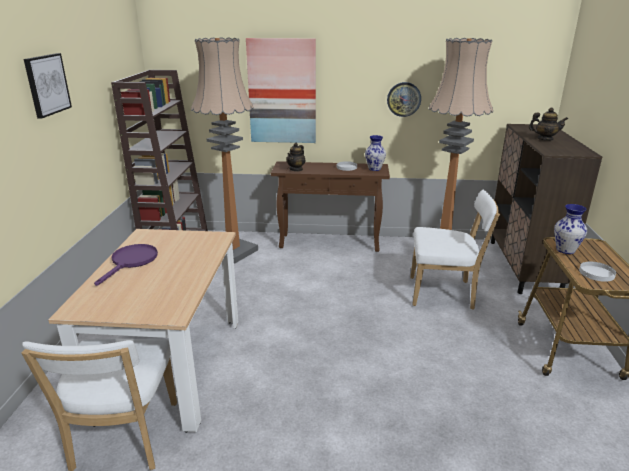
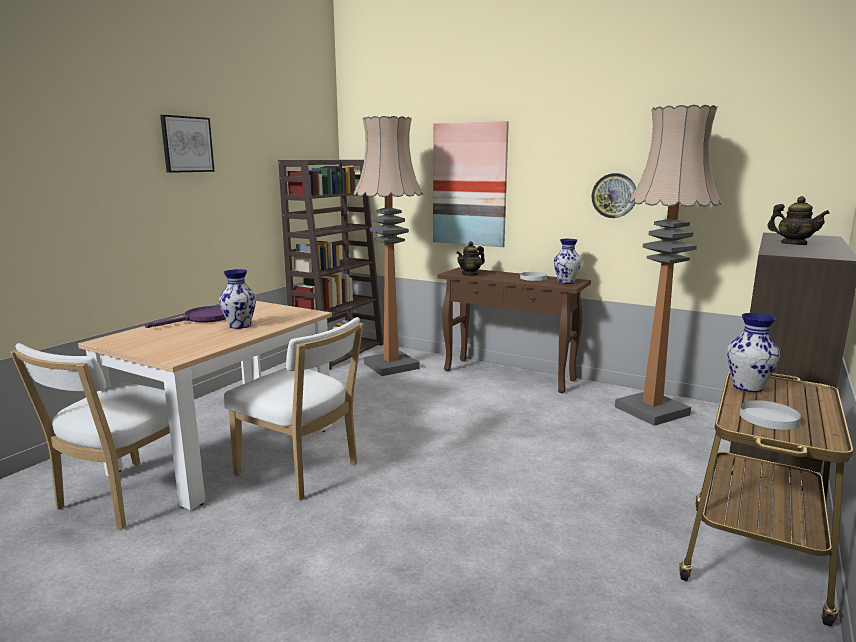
camera: 25 degrees right, 10 degrees down
(178, 263) = (240, 325): none -> vase
(444, 293) = (613, 452): white chair -> white chair (301, 471)

